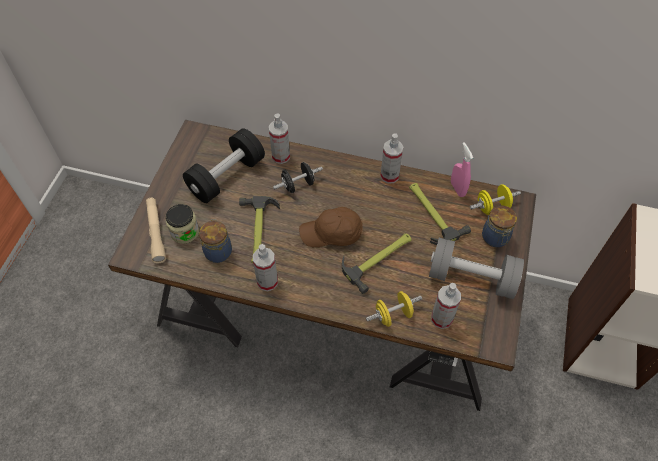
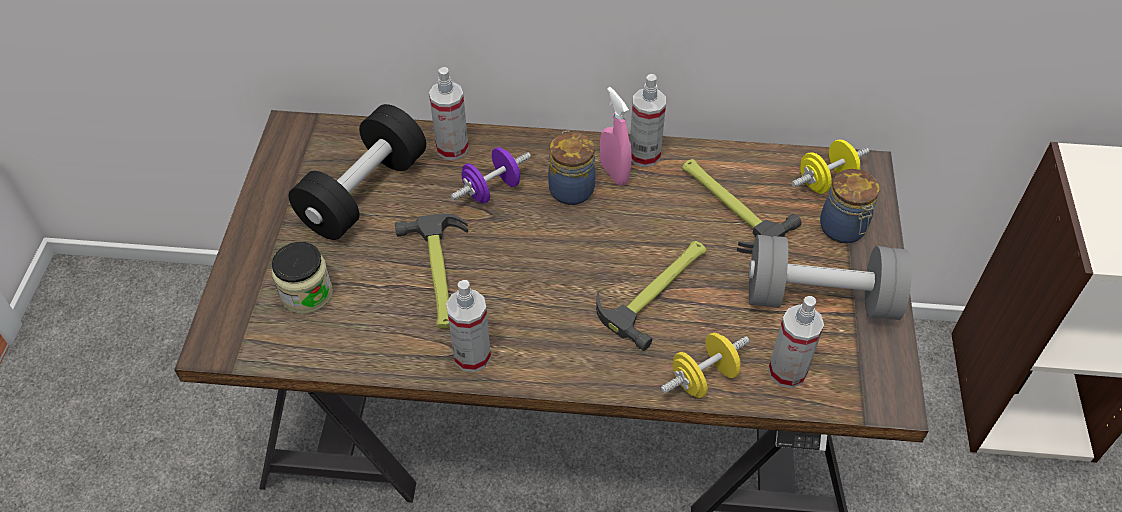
camera: 10 degrees left, 5 degrees down
(156, 232) = (254, 302): beige flashlight -> none
(218, 251) = (373, 317): jar -> jar (571, 188)
(298, 185) = (492, 189): black dumbbell -> purple dumbbell
(332, 234) = (568, 261): brown cap -> none
(457, 189) = (762, 160): pink spray bottle -> pink spray bottle (614, 173)

